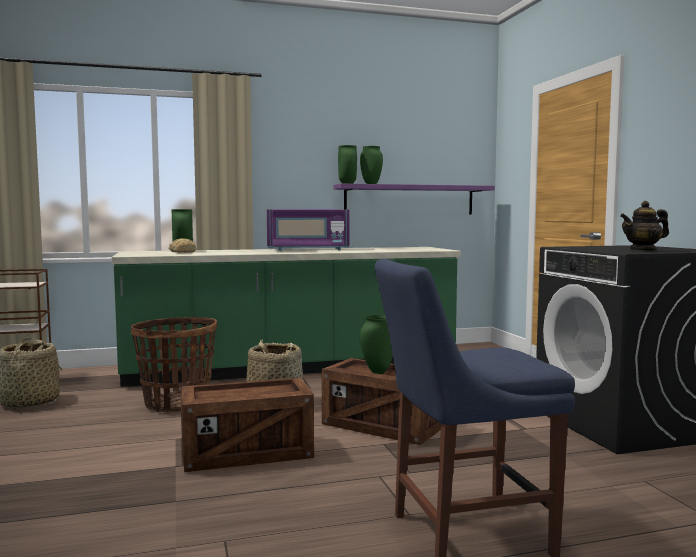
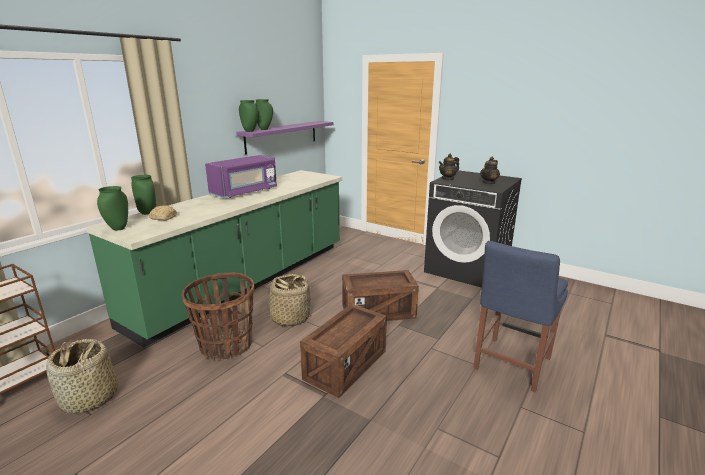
camera: 40 degrees left, 15 degrees up
(377, 371) = (376, 281): green vase -> green vase (118, 228)
(583, 246) = (448, 178): none -> teapot

